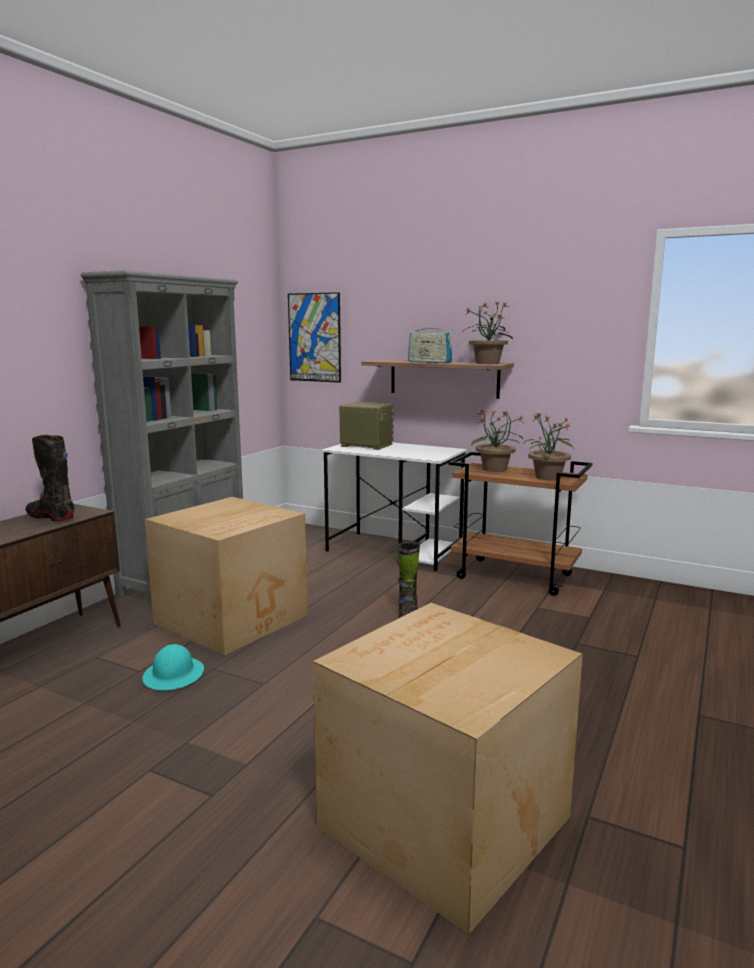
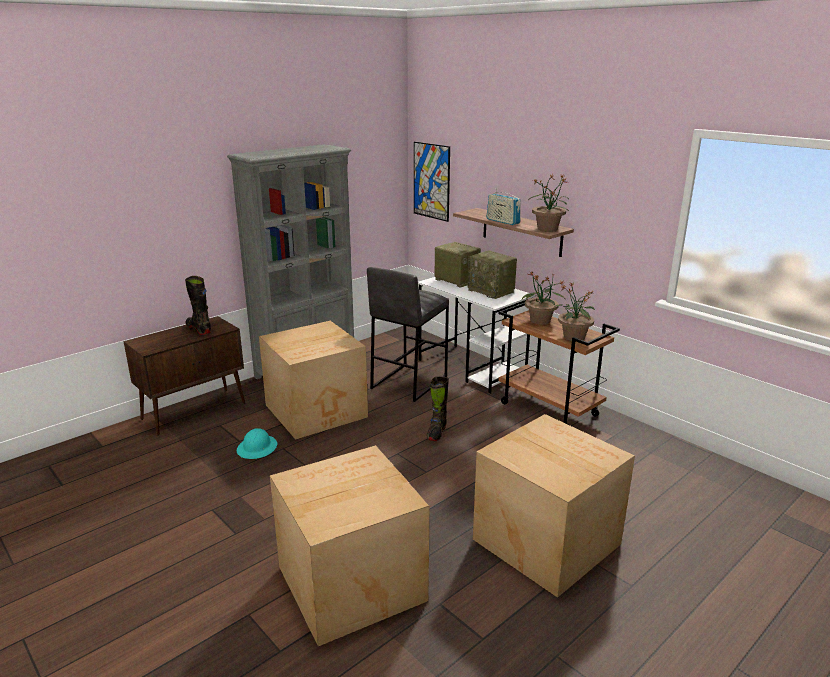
camera: 20 degrees right, 10 degrees up
(330, 573) = (408, 382): none -> grey stool
(417, 449) = (492, 291): none -> radio
(640, 706) = (546, 540): none -> cardboard box

